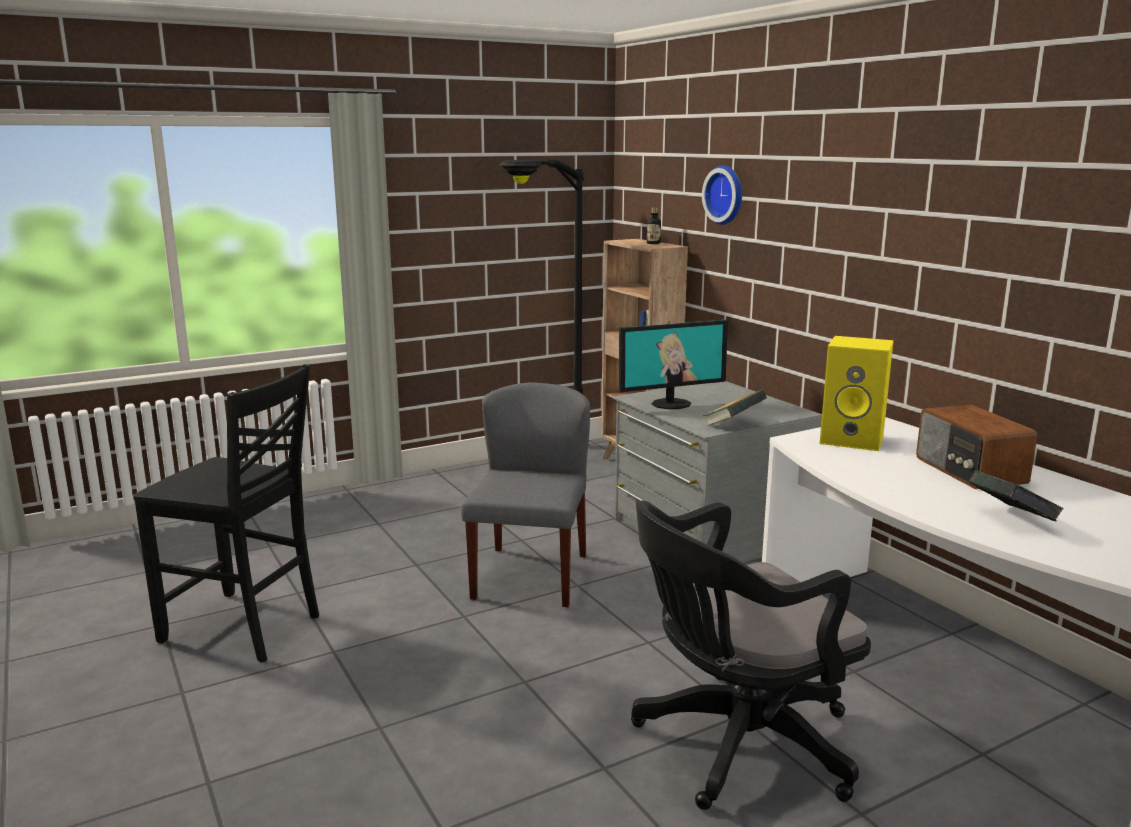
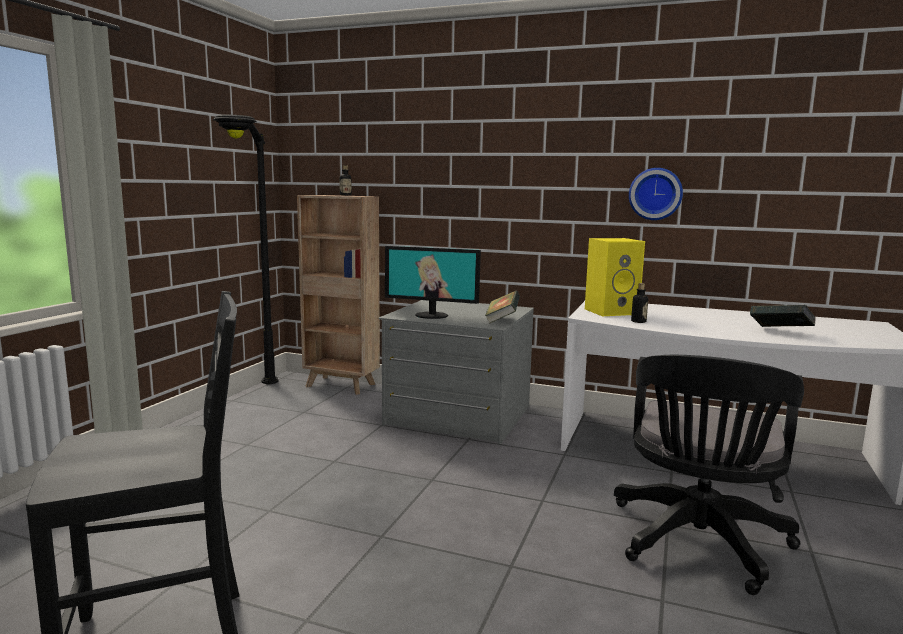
camera: 40 degrees left, 5 degrees down
(530, 575) = (385, 485): grey chair -> none
(671, 403) = (432, 315): monitor -> monitor turned 75 degrees clockwise
(726, 195) = (418, 152): wall clock -> wall clock (655, 194)
(845, 460) = (638, 321): none -> bottle
(969, 471) = (701, 316): radio -> none

